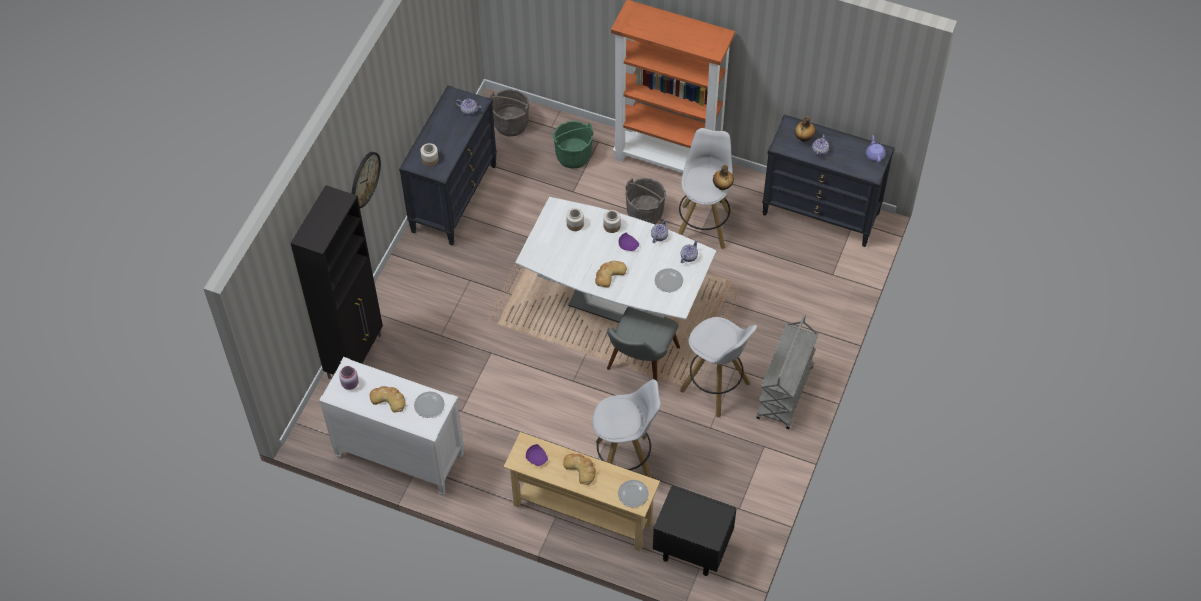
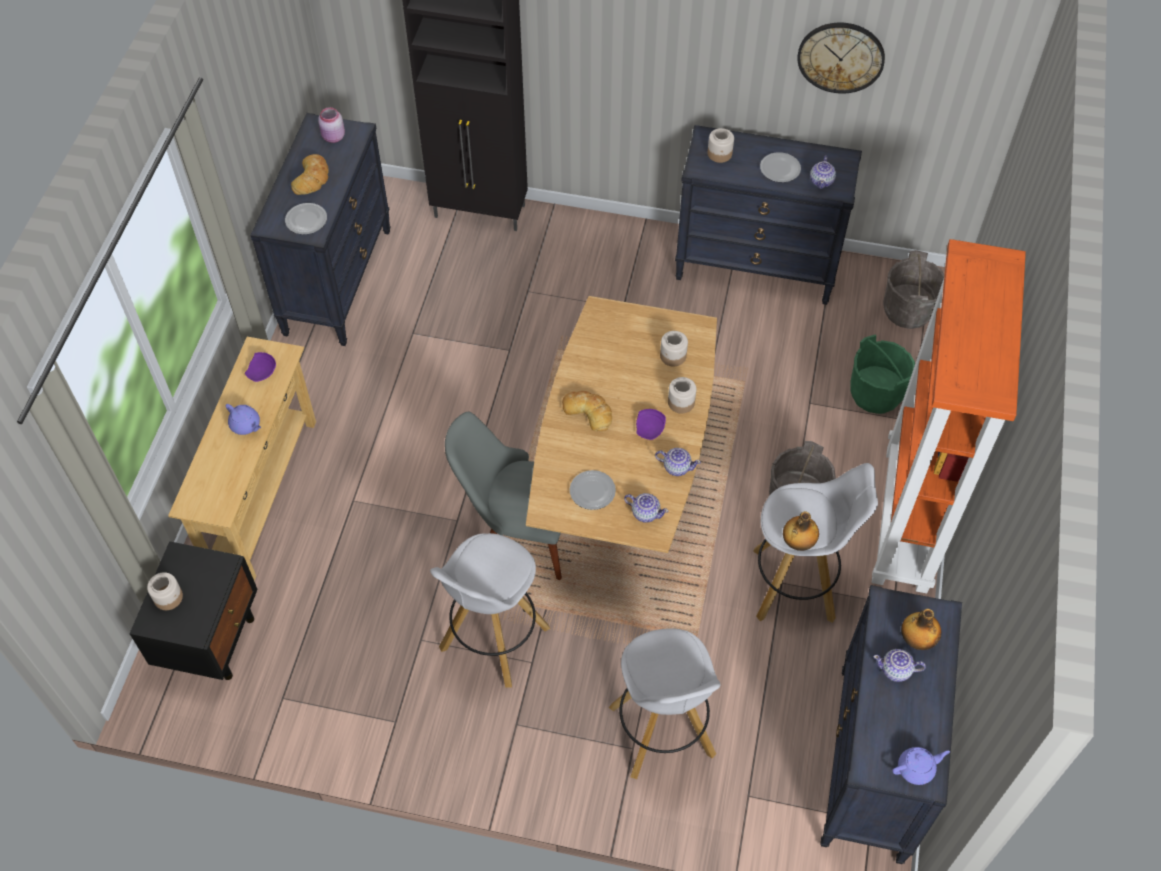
camera: 80 degrees right, 0 degrees up
(364, 179) = (621, 56): wall clock -> wall clock (841, 57)
(399, 456) = (337, 281): white dresser -> black dresser
(580, 469) = (246, 425): bread -> purple teapot
(615, 302) = (622, 485): white dining table -> brown dining table
(625, 461) = (352, 535): white stool -> white stool (662, 733)
(632, 494) = (205, 495): plate -> plate (780, 168)
(696, 528) = (168, 597): none -> jar
(785, 393) = (497, 743): grey cart -> none

